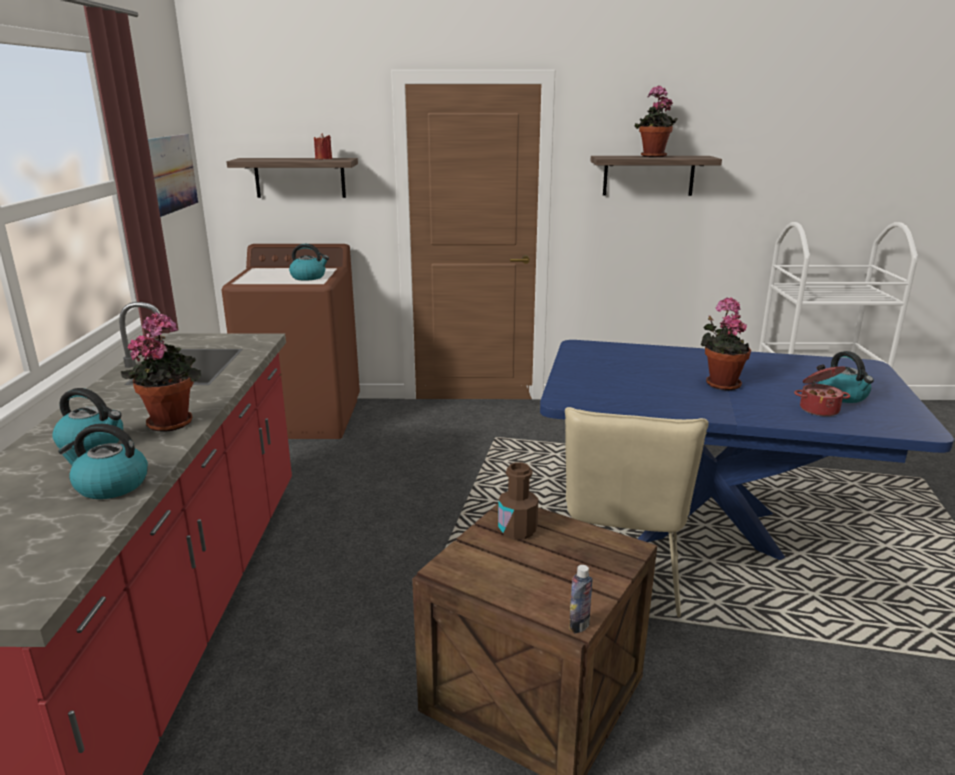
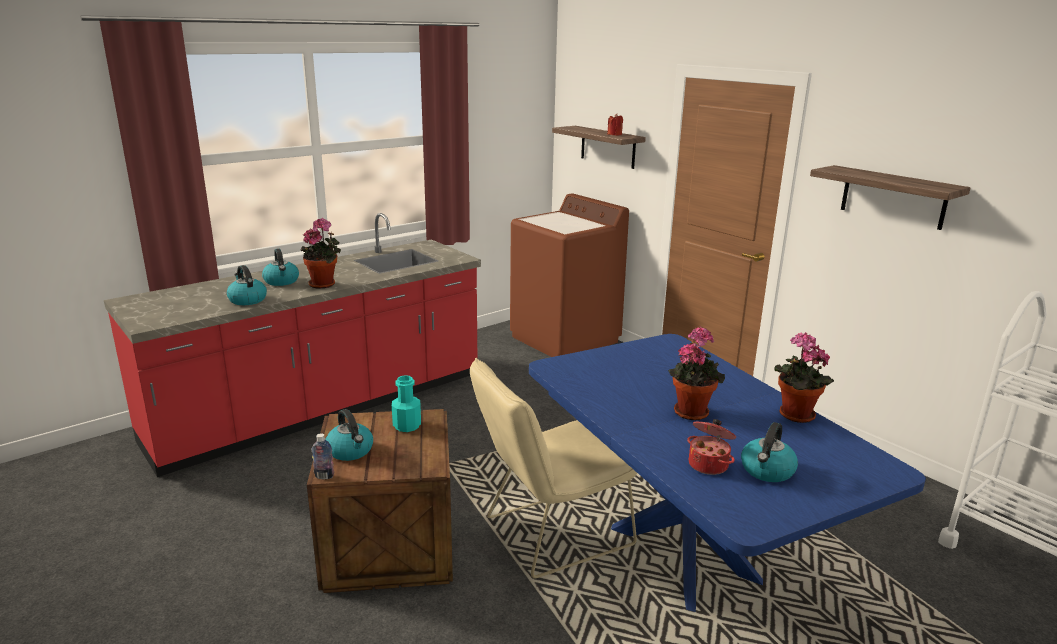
camera: 50 degrees right, 0 degrees up
(170, 173) = (510, 132): picture -> none
(309, 277) = (570, 227): kettle -> kettle (350, 451)
(517, 530) = (407, 425): brown bottle -> turquoise bottle
(653, 156) = (886, 177): potted plant -> potted plant (794, 415)

